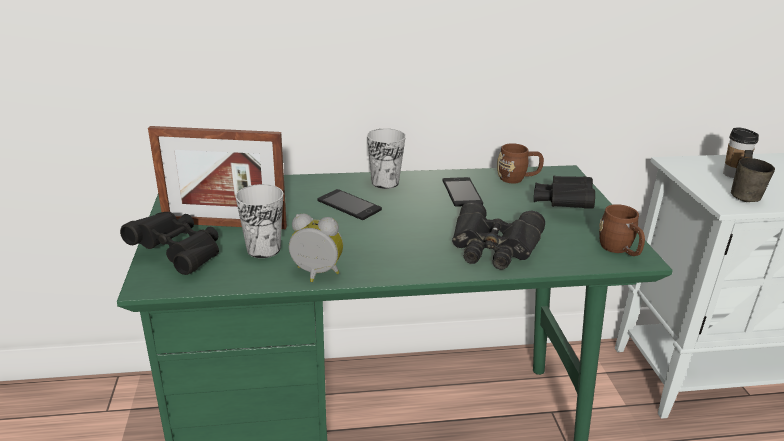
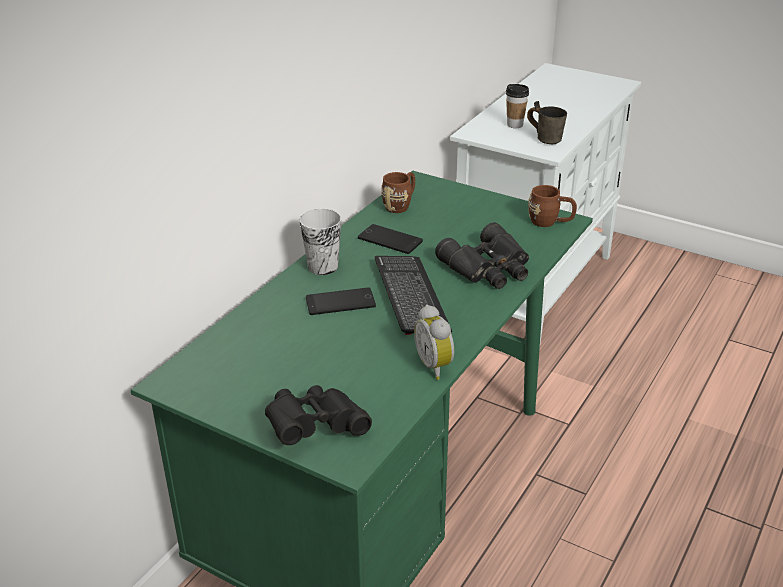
camera: 50 degrees left, 5 degrees up
(224, 224) = (289, 383): picture frame -> none
(263, 249) = (363, 377): cup -> none
(315, 275) = (436, 366): alarm clock -> alarm clock turned 75 degrees counterclockwise
(398, 228) = (411, 296): none -> keyboard
(563, 205) = (466, 209): black binoculars -> none

